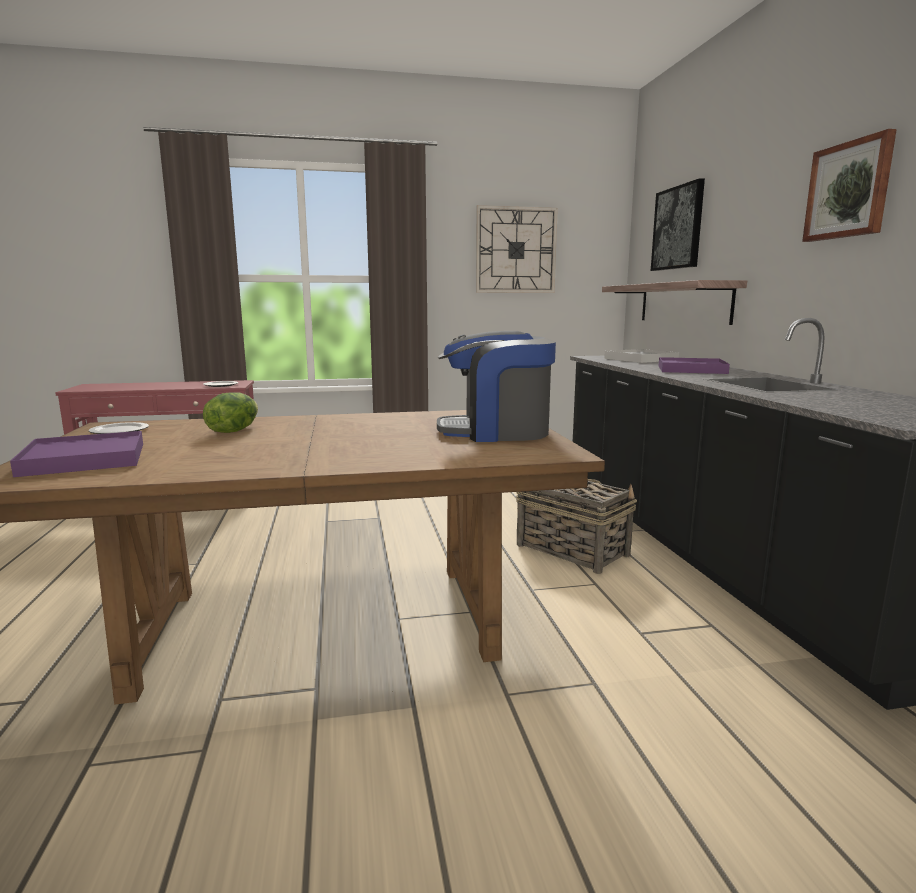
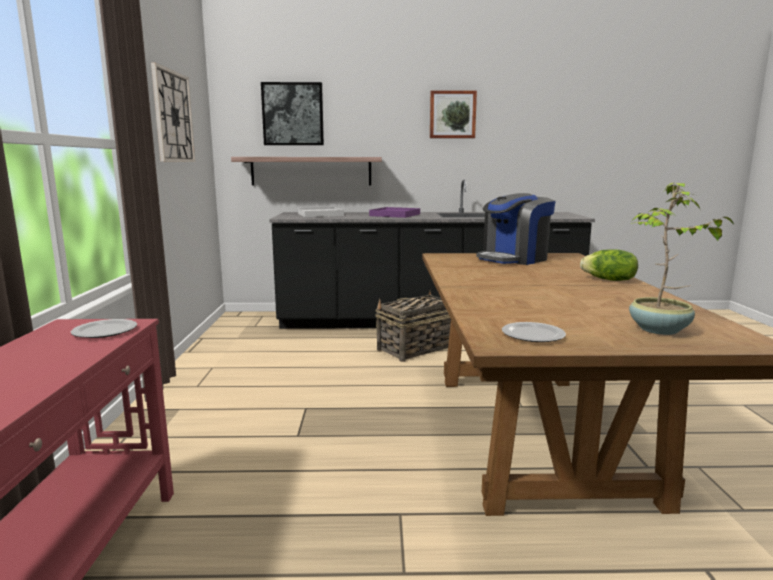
camera: 80 degrees left, 0 degrees up
(85, 459) = (659, 330): purple tray -> potted plant
(233, 431) = (521, 302): lettuce -> lettuce (609, 280)
(496, 432) = (514, 259): coffee machine -> coffee machine turned 45 degrees clockwise

